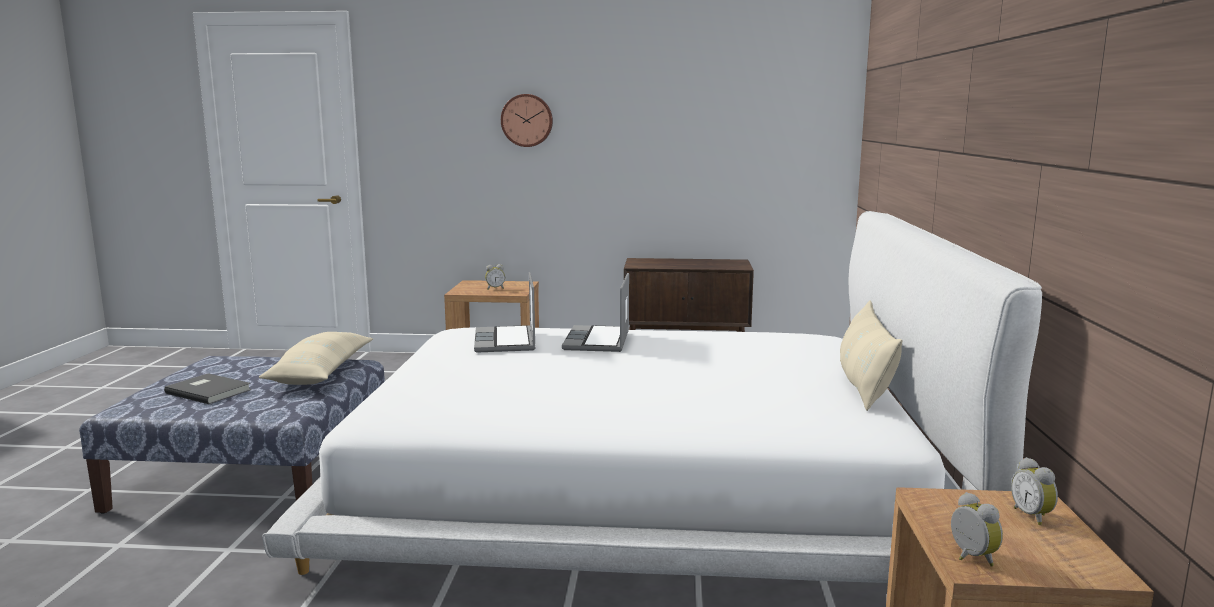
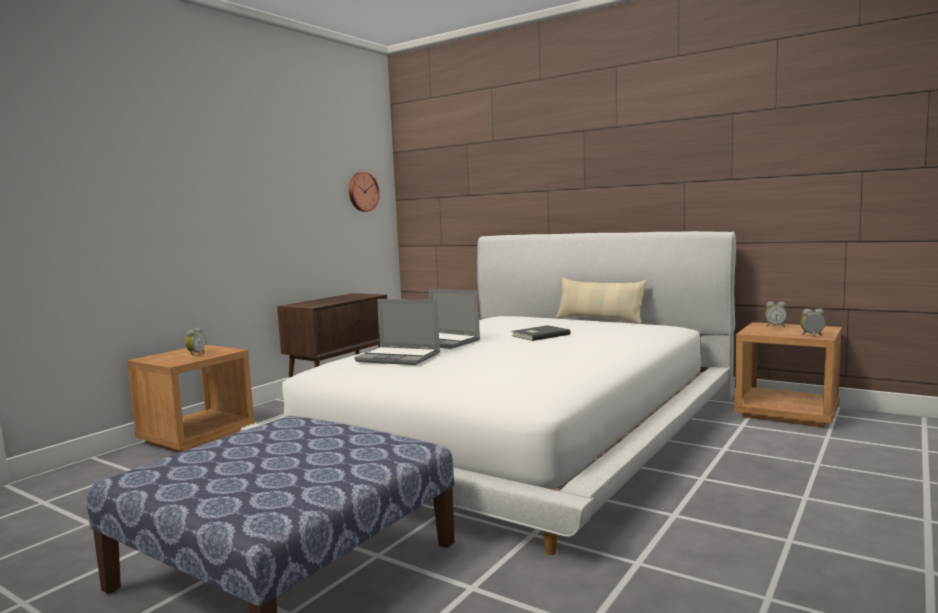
camera: 60 degrees left, 5 degrees down
(209, 391) = (278, 474): grey book -> grey book (539, 335)
(321, 372) = (304, 429): beige pillow -> none
(527, 120) = (178, 182): wall clock -> wall clock (362, 191)

